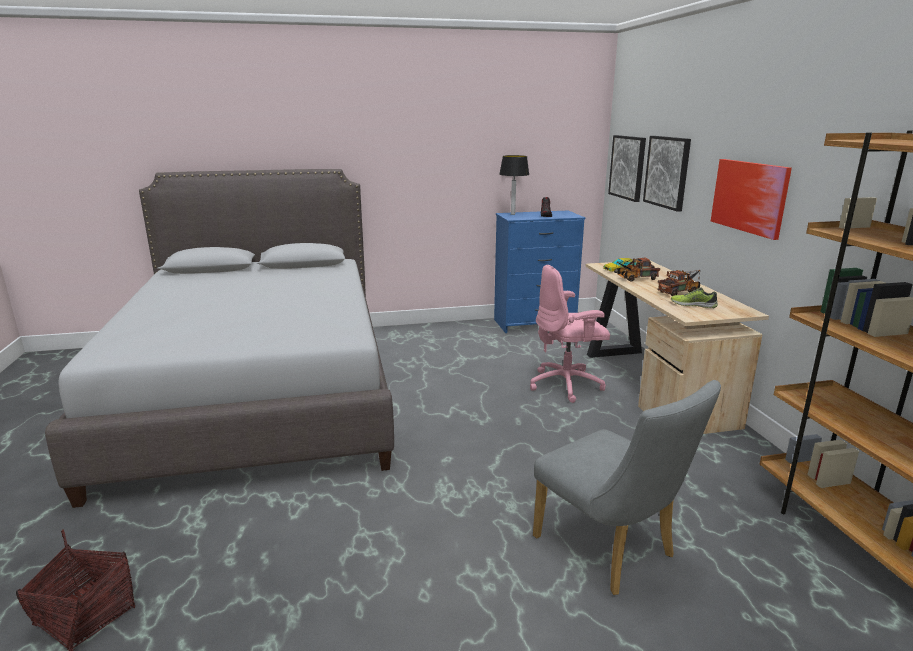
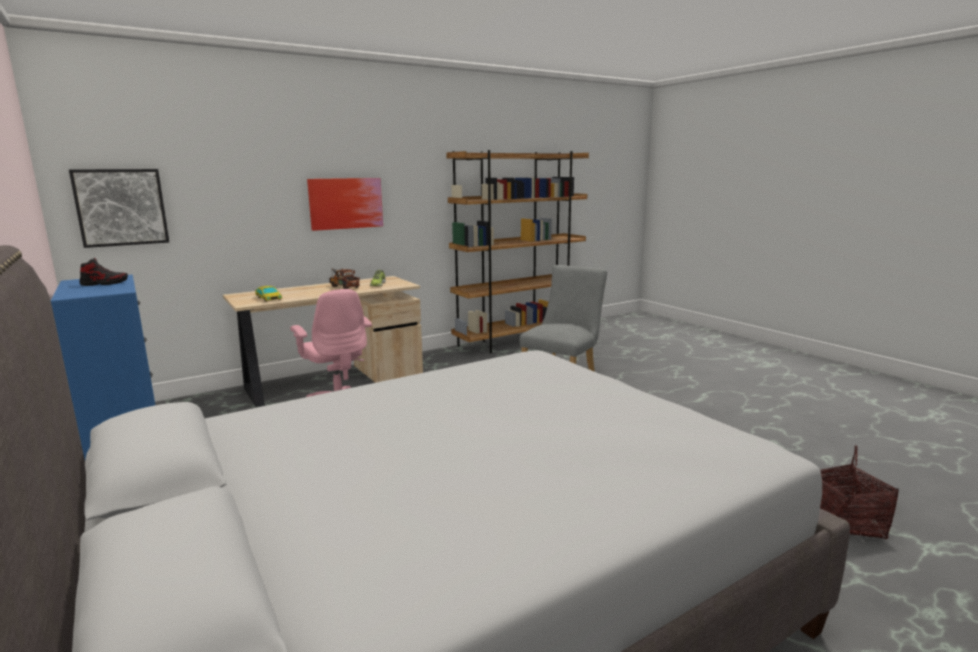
camera: 110 degrees left, 5 degrees down
(512, 214) = (75, 294): table lamp -> none
(634, 278) = (302, 295): toy truck -> none
(667, 172) = (220, 201): picture -> none

